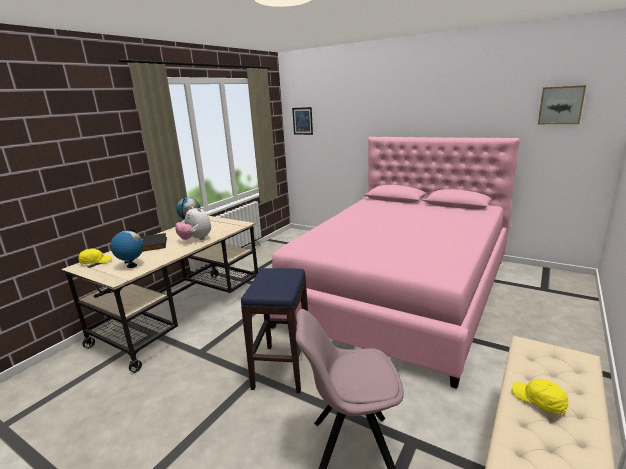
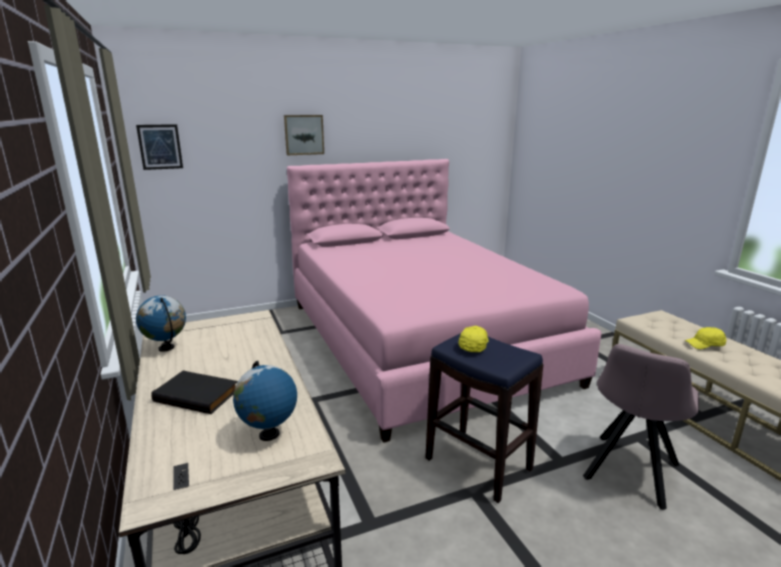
camera: 55 degrees left, 0 degrees up
(96, 262) = (169, 473): yellow cap -> yellow cap (473, 345)
(196, 239) = (251, 359): plush toy -> none
(561, 105) = (471, 127): picture -> picture (304, 134)

